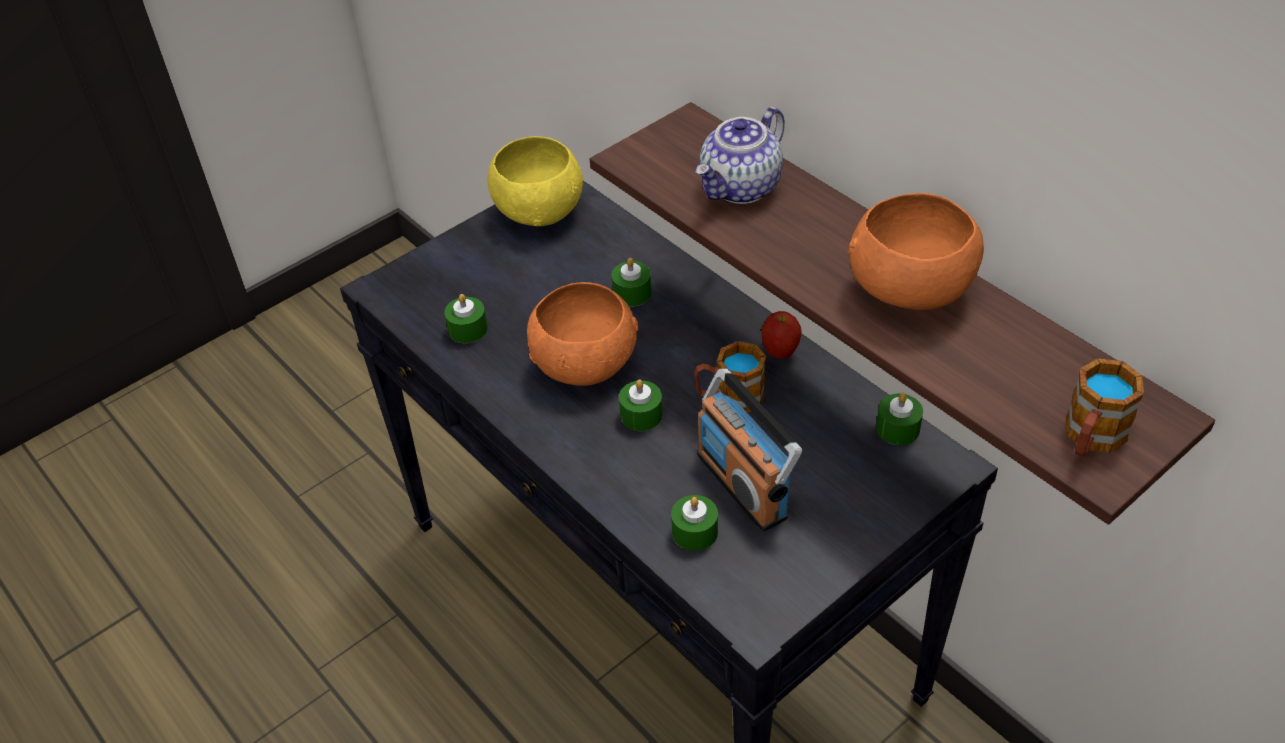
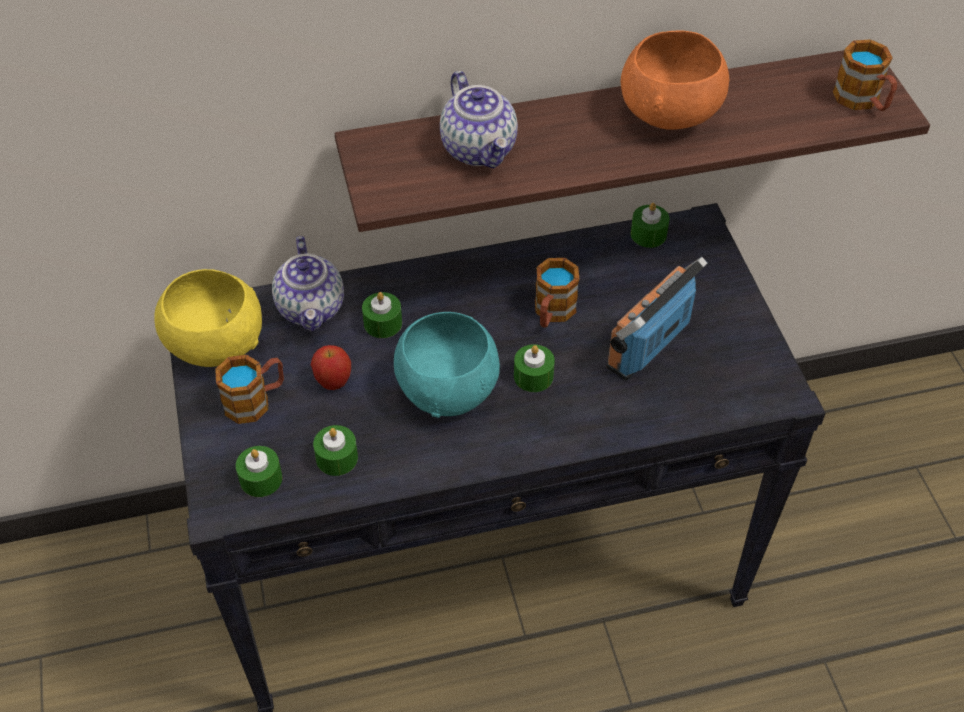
camera: 65 degrees left, 5 degrees up
(497, 258) = (255, 400): none -> mug
(586, 364) = (447, 389): orange bowl -> turquoise bowl
(616, 245) = (312, 308): none -> teapot
(695, 532) = (678, 394): green candle -> green candle (261, 479)
(743, 485) = (649, 345): radio -> radio turned 135 degrees clockwise
(780, 353) = (525, 262): apple -> apple (333, 382)

